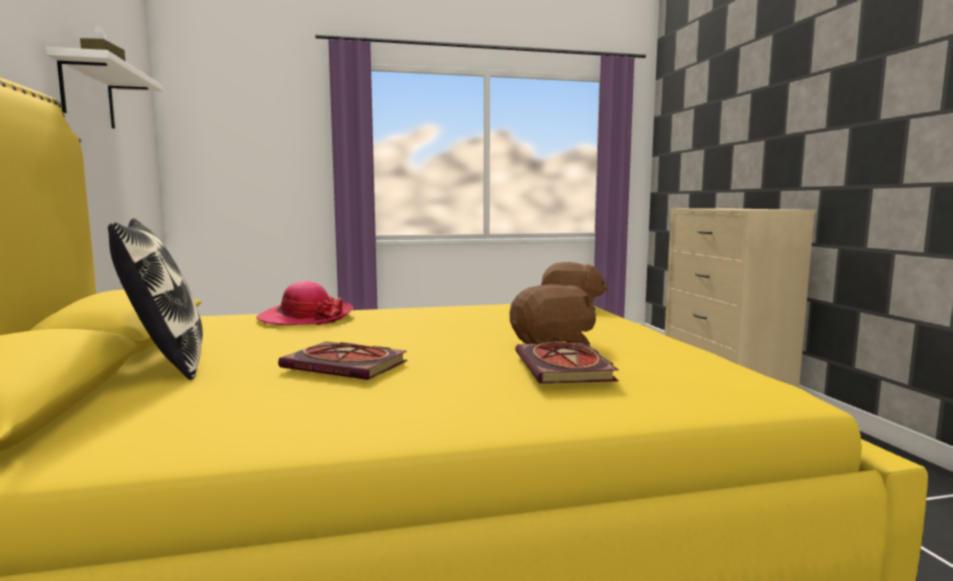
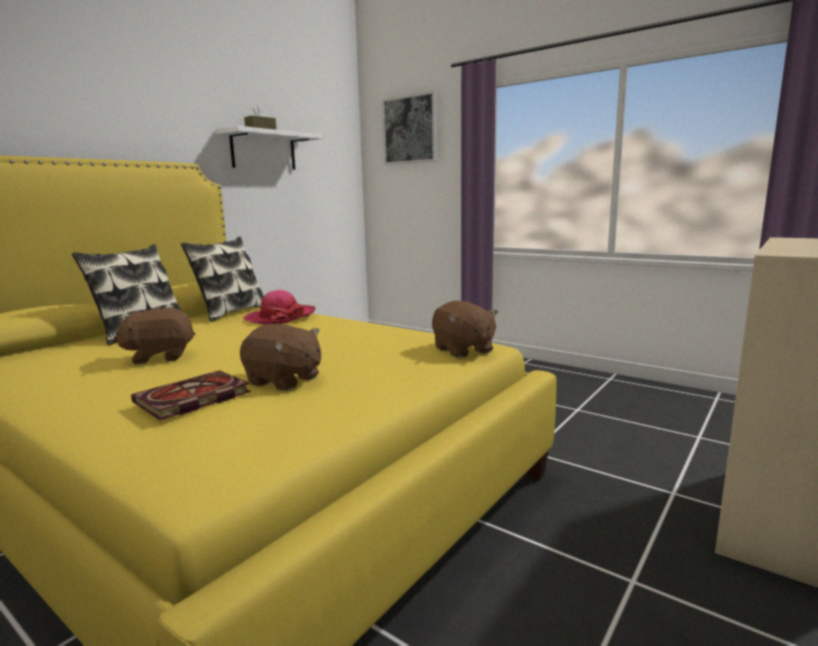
camera: 50 degrees right, 5 degrees up
(207, 326) = (230, 312): none -> pillow
(246, 98) = (410, 129): none -> picture
(348, 365) = (160, 356): book -> brown plush toy

